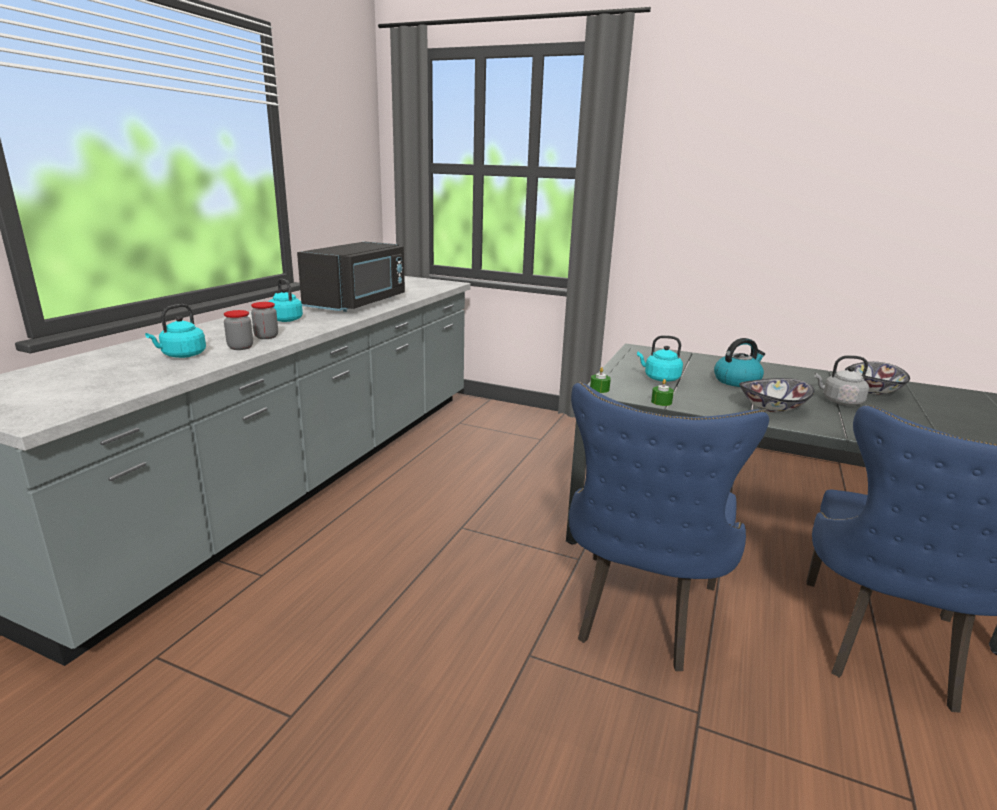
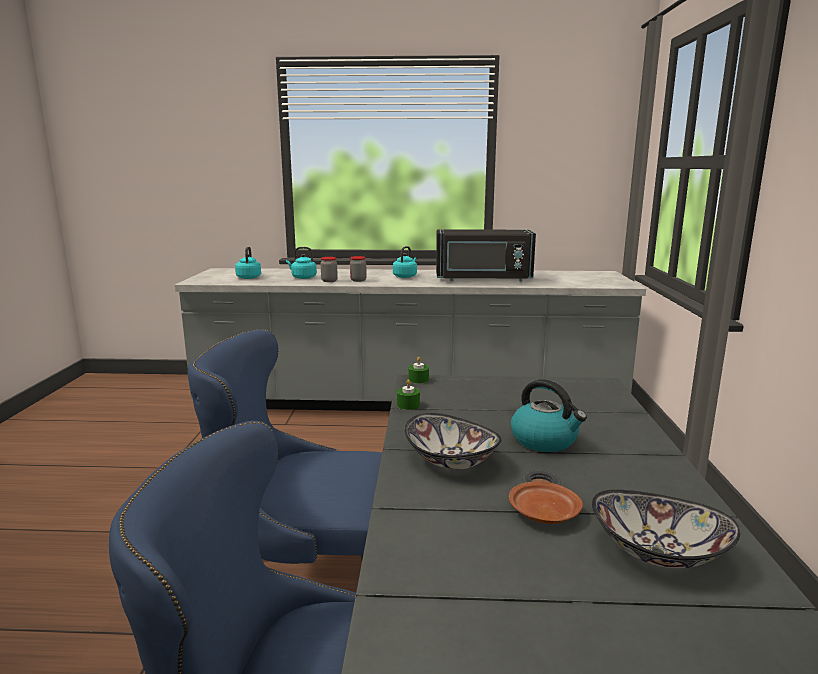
camera: 70 degrees right, 5 degrees down
(659, 378) = (492, 400): turquoise kettle -> turquoise kettle (249, 277)
(839, 401) = (543, 513): grey kettle -> brown plate

